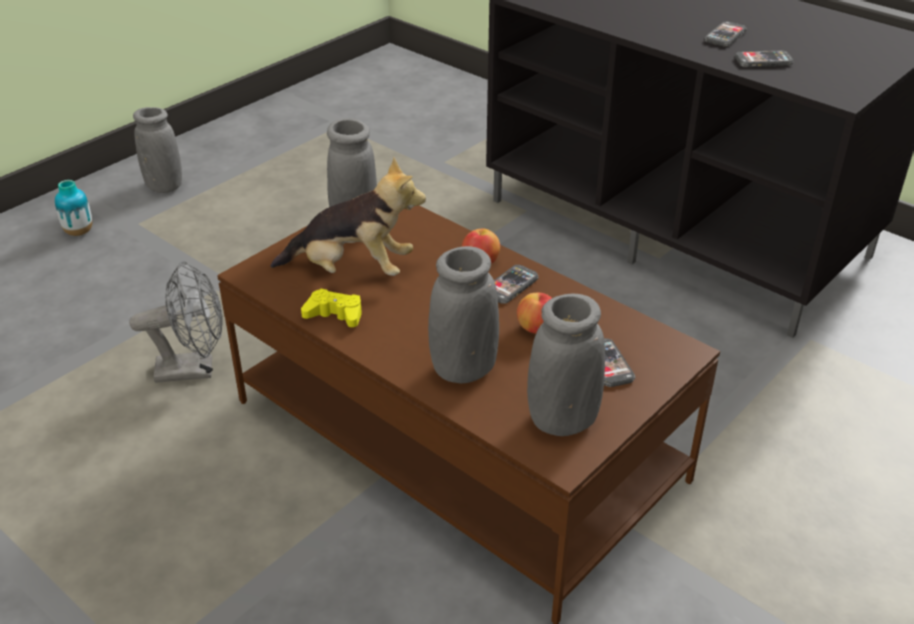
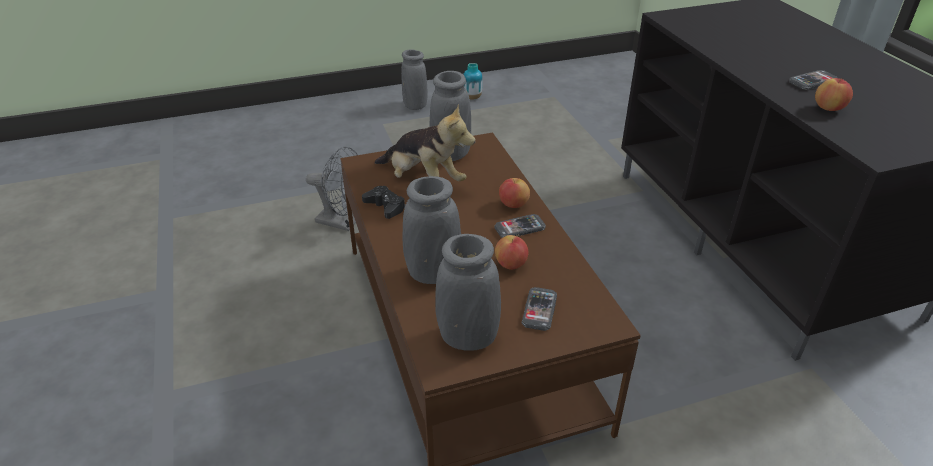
camera: 30 degrees right, 0 degrees up
(79, 232) = (347, 119): vase -> vase (472, 97)
(335, 314) = (385, 206): yellow game controller -> black game controller
(763, 61) = (828, 108): phone -> apple

